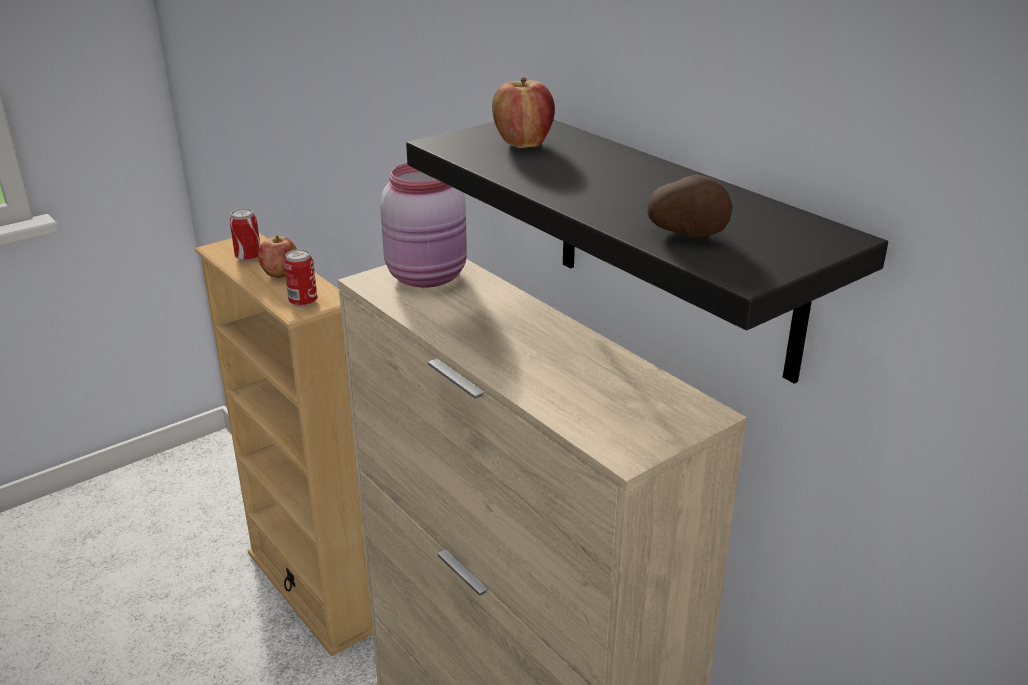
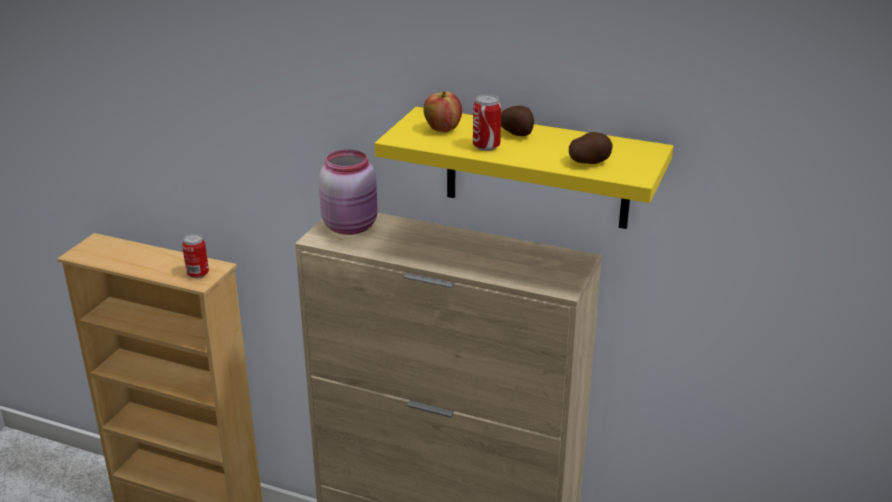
camera: 30 degrees left, 0 degrees up
(248, 257) = (114, 254): can -> can (486, 146)
(280, 274) = (156, 259): apple -> none
(626, 170) = (517, 134): none -> potato
(675, 243) = (537, 168): black shelf -> yellow shelf

